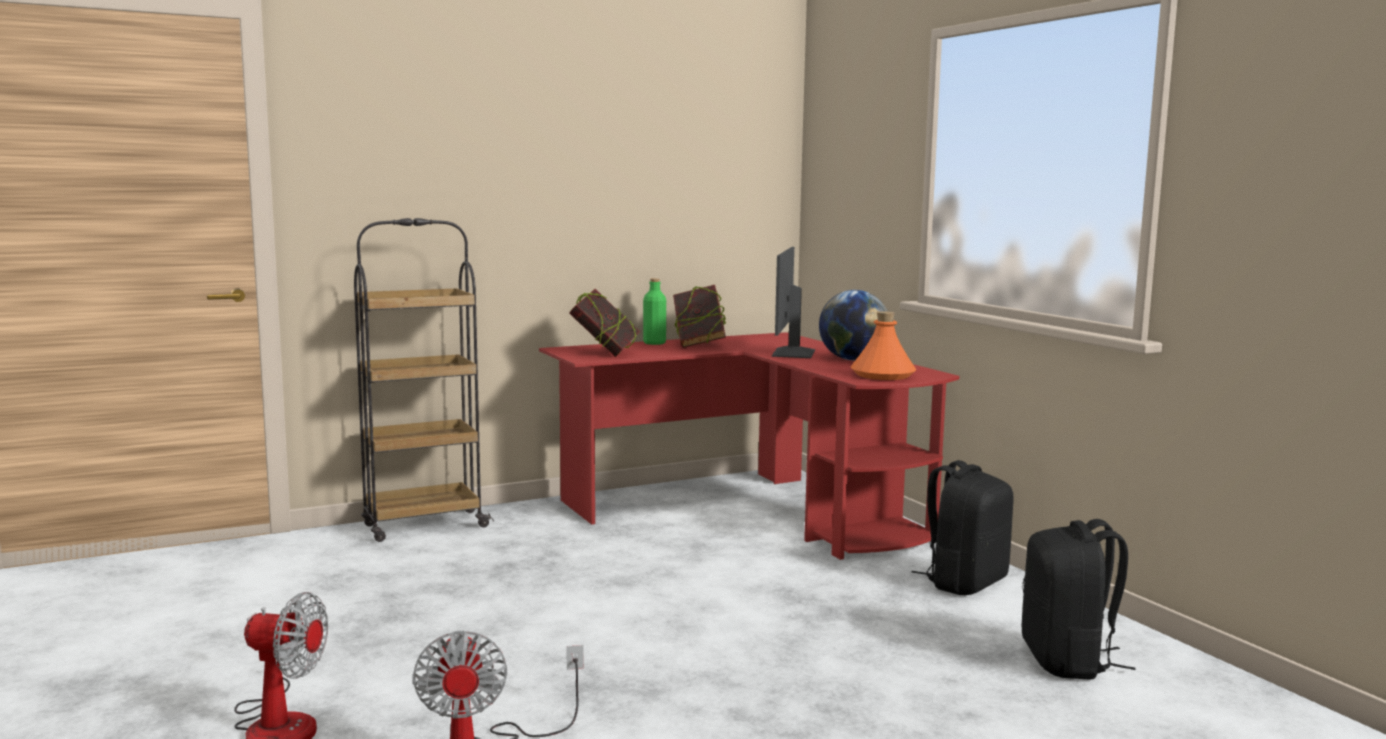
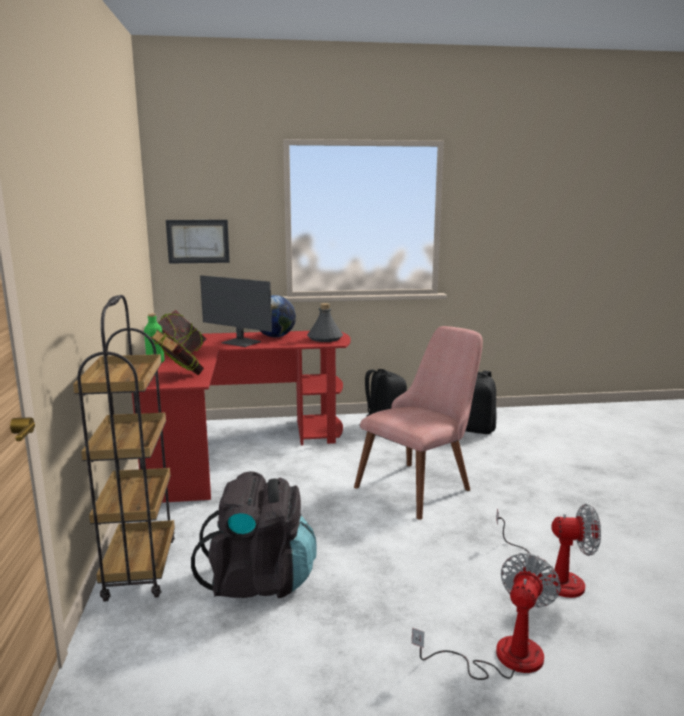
camera: 70 degrees left, 5 degrees up
(420, 575) = (259, 580): none -> black backpack
(745, 634) = (422, 484): none -> pink chair
(838, 200) = (198, 241): none -> picture
(883, 375) = (325, 338): orange bottle -> grey bottle

